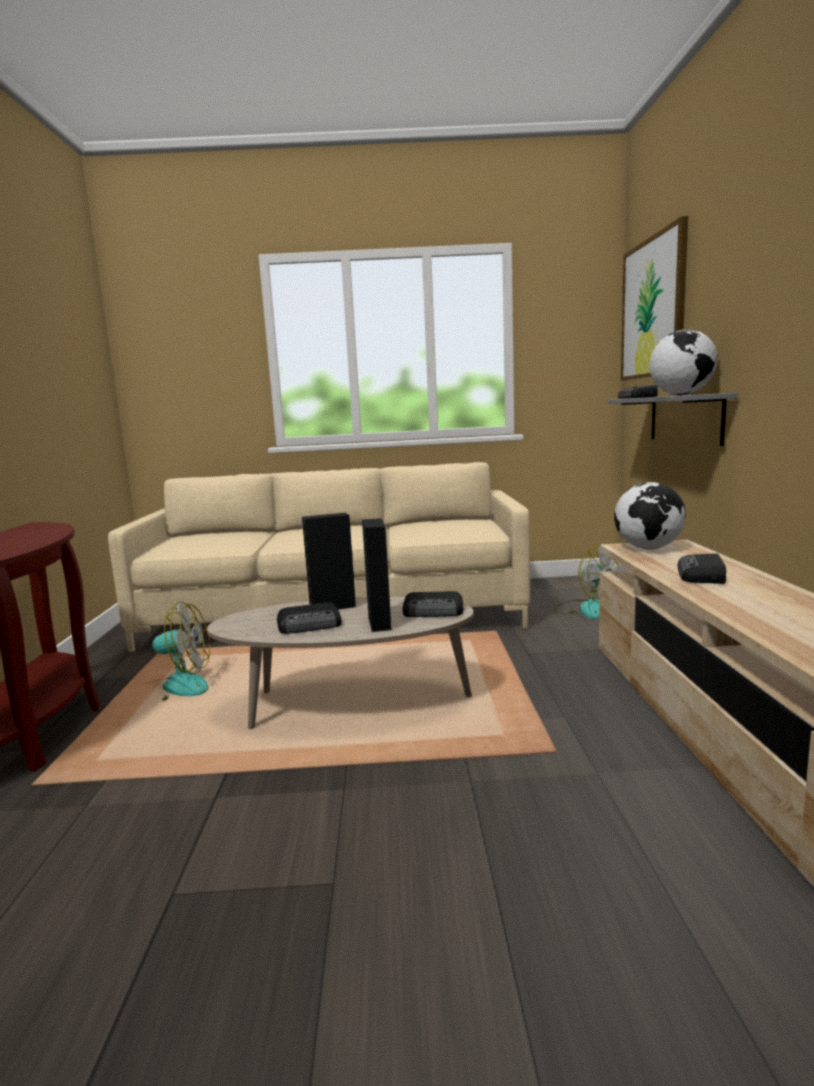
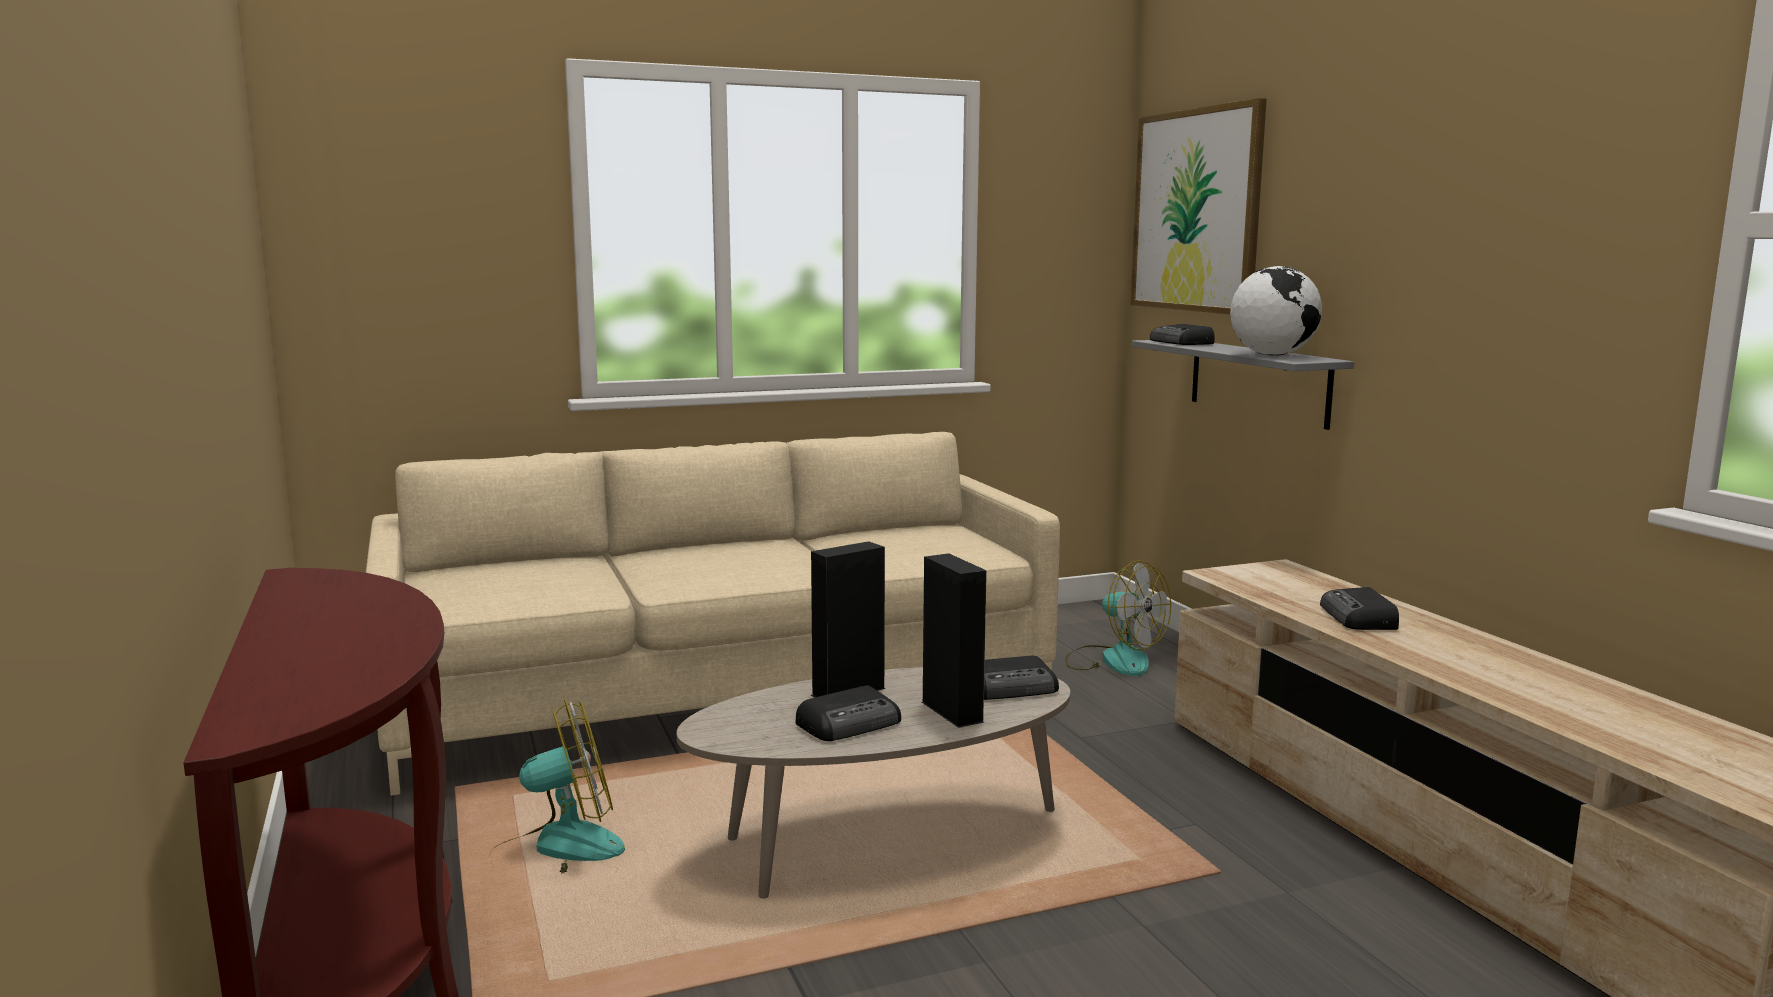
camera: 20 degrees left, 0 degrees up
(648, 548) = (1253, 576): globe -> none

